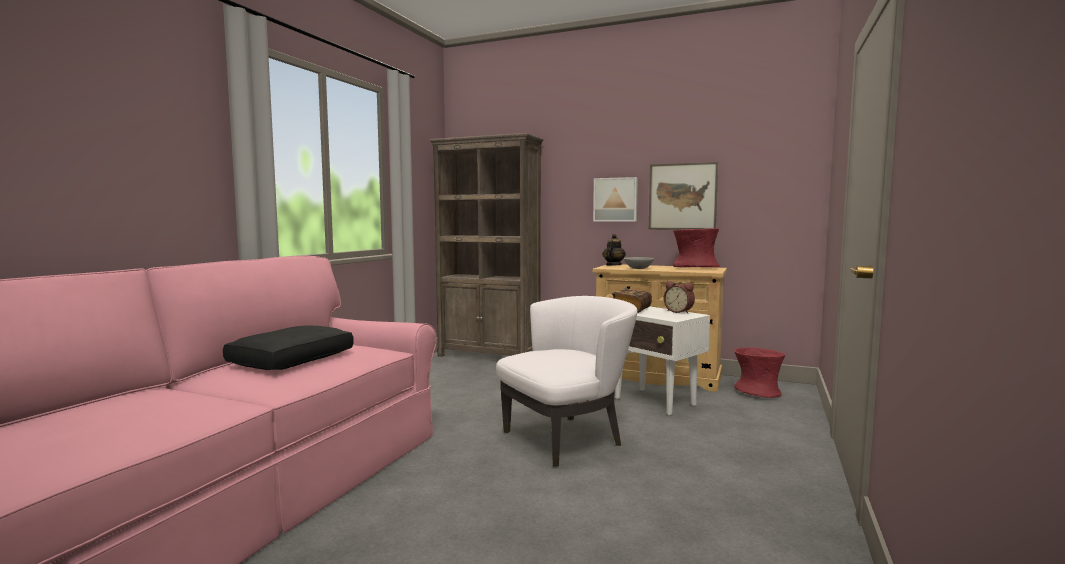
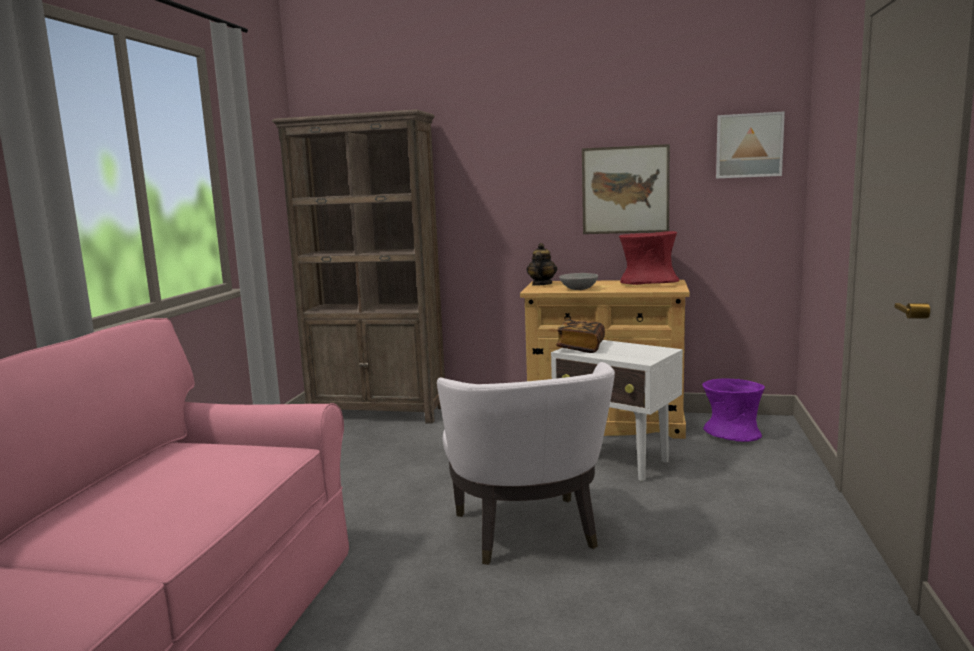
camera: 10 degrees left, 5 degrees up
(291, 359) = (154, 487): black pillow -> none
(566, 438) = (528, 533): white armchair -> white armchair turned 120 degrees clockwise
(615, 199) = (537, 196): picture -> picture (748, 145)
(679, 311) = (642, 346): alarm clock -> none
(757, 392) = (732, 434): red vase -> purple vase

